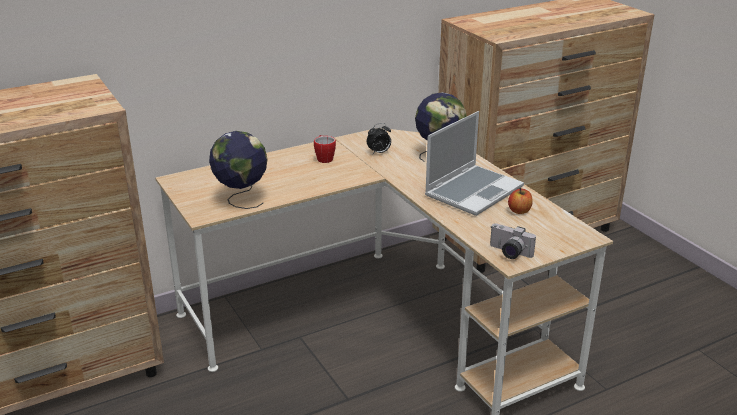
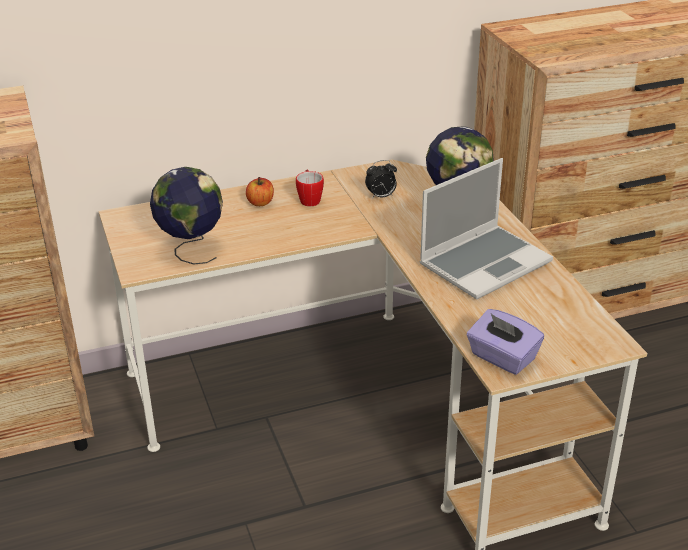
camera: 10 degrees right, 5 degrees up
(508, 253) = (502, 358): camera -> purple tissue box
(519, 211) = (536, 297): apple -> apple (260, 203)

